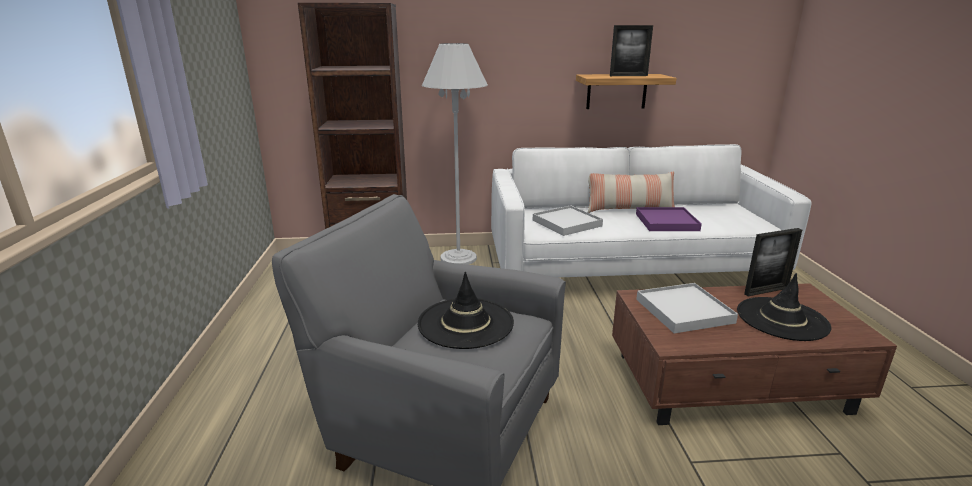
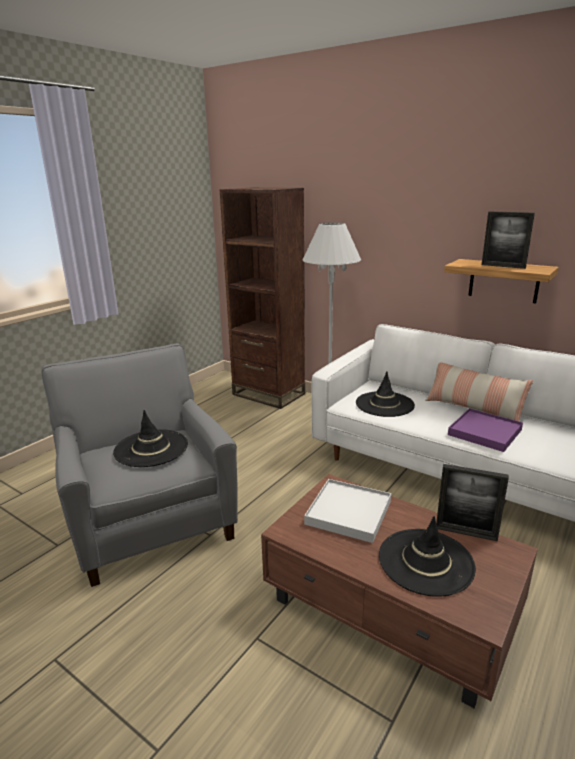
camera: 40 degrees right, 0 degrees up
(566, 223) = (384, 404): white tray -> black hat

